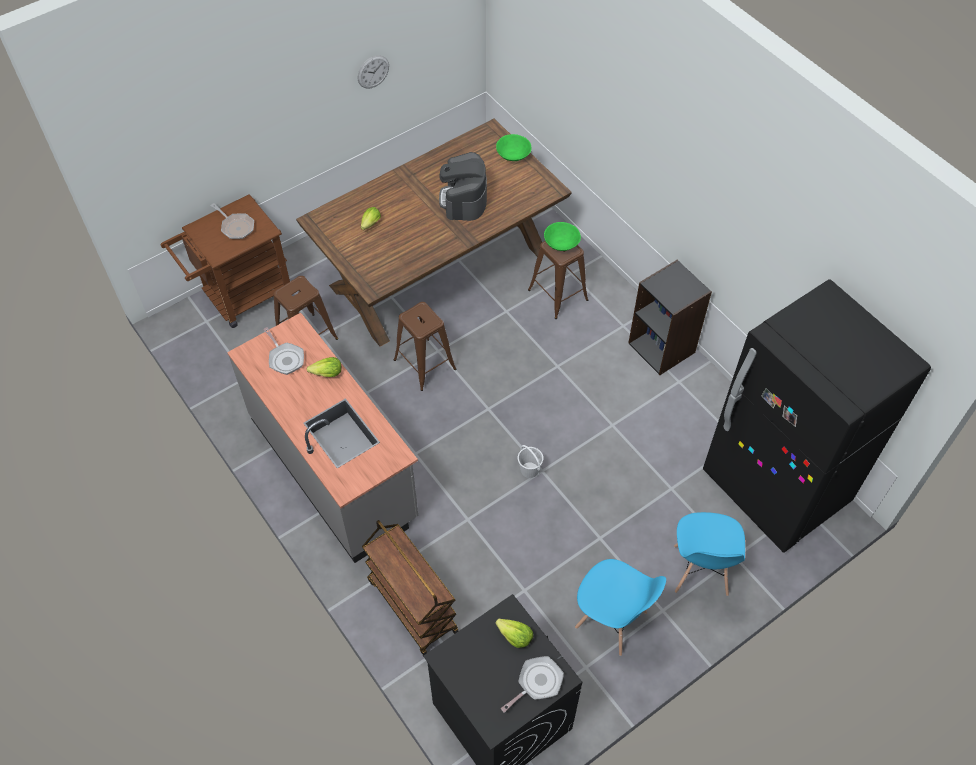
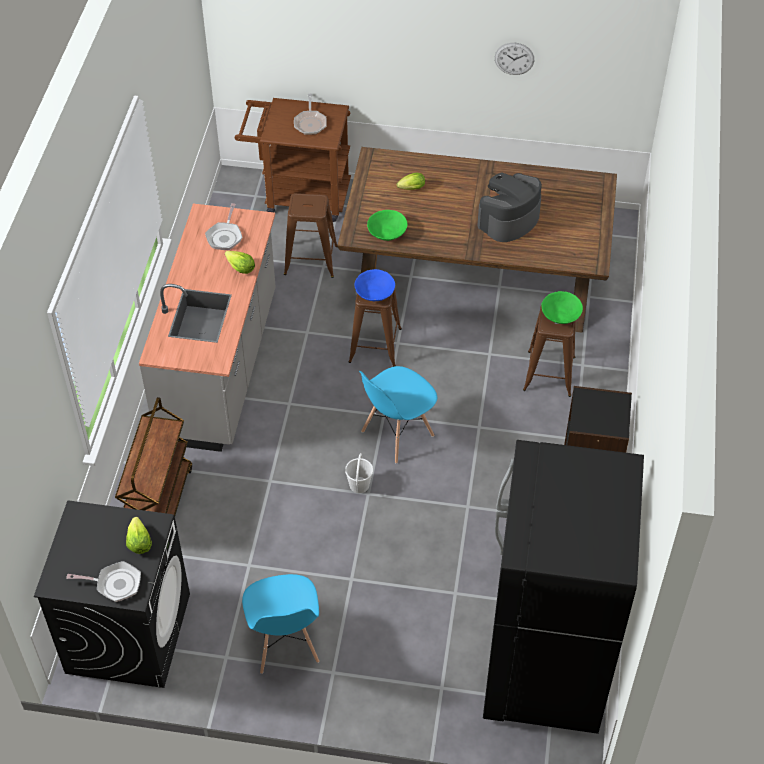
camera: 45 degrees right, 5 degrees down
(423, 321) = (375, 293): none -> blue bowl
(513, 155) = (595, 213): green bowl -> green bowl (387, 233)
(700, 571) = (399, 672): blue chair -> blue chair (397, 434)

